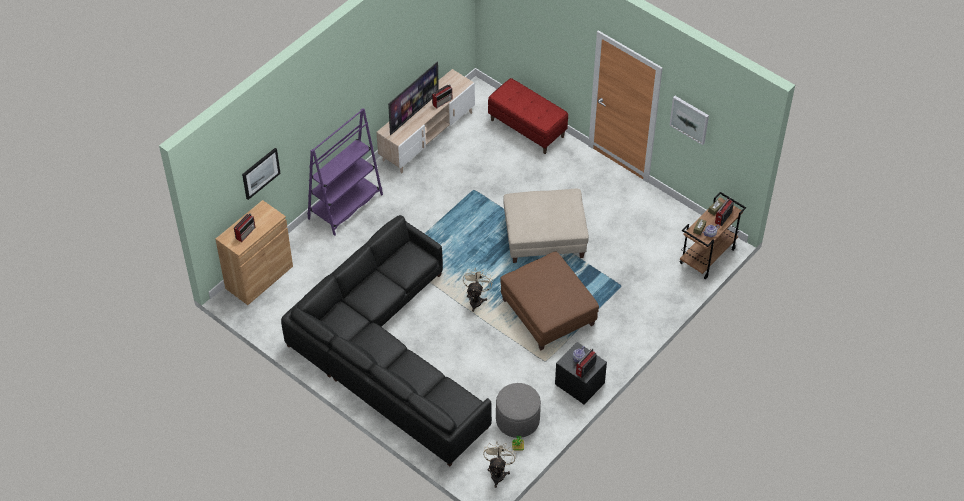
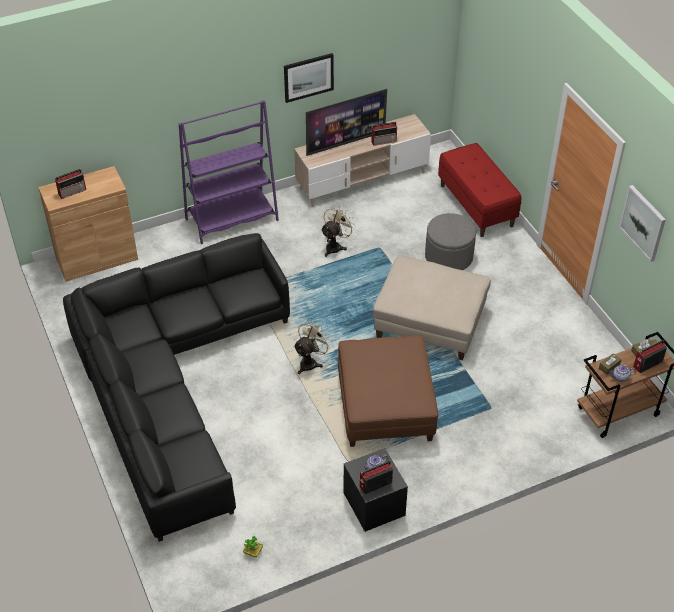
camera: 25 degrees right, 5 degrees down
(260, 173) = (112, 129): picture -> picture (308, 77)
(498, 473) = (210, 574): beige fan -> beige fan (335, 246)
(517, 420) = (273, 518): grey ottoman -> grey ottoman (448, 257)

